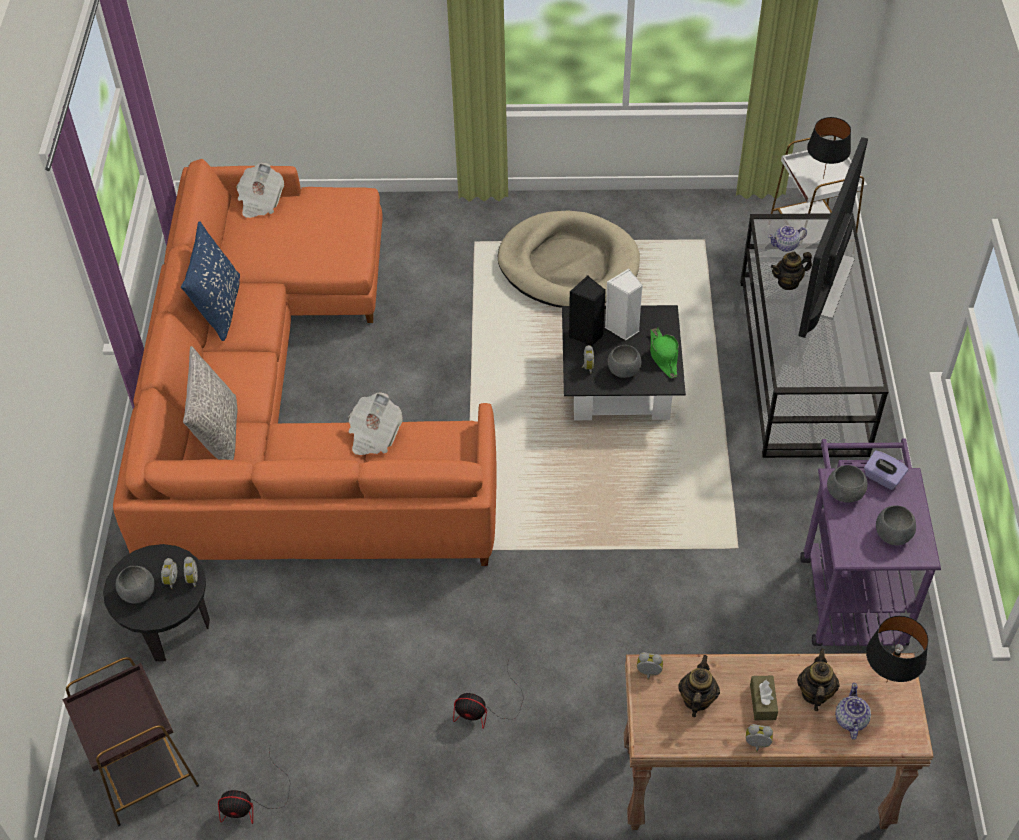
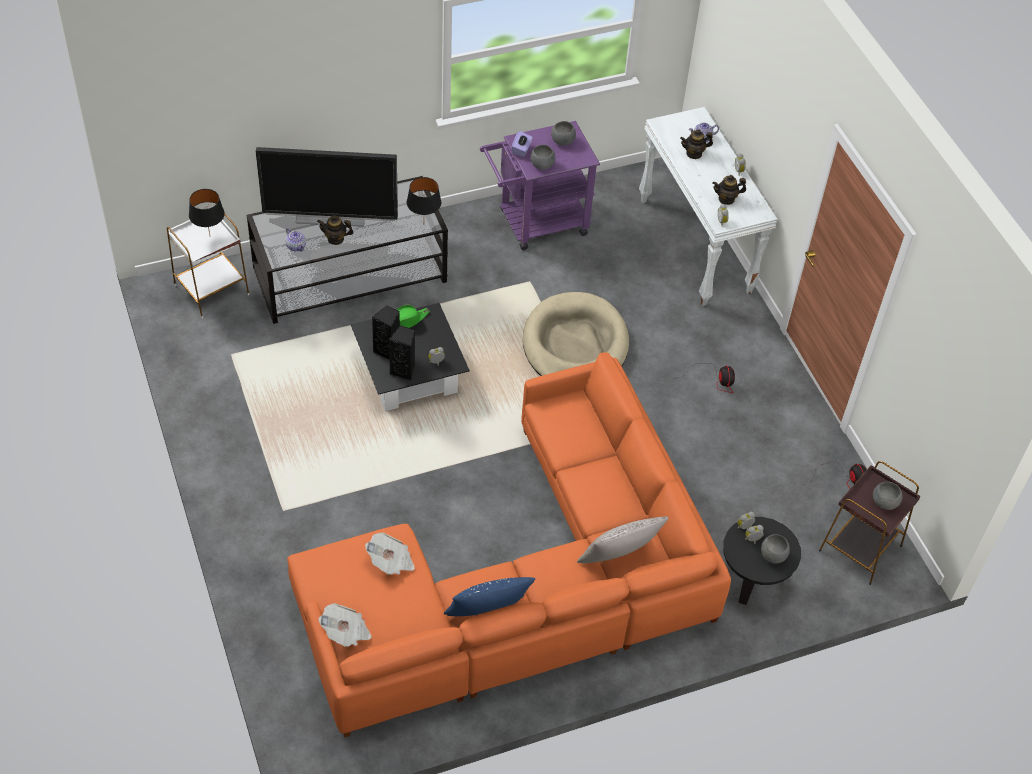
camera: 115 degrees left, 0 degrees up
(374, 435) = (572, 457): newspaper -> newspaper (391, 562)
(568, 265) = (290, 436): beige dog bed -> beige dog bed (575, 345)
(623, 328) = (388, 350): white speaker -> black speaker
(623, 370) = (431, 341): grey bowl -> grey bowl (884, 503)
(753, 789) = (696, 246): brown console table -> white console table
(762, 702) = (712, 173): brown tissue box -> none
(788, 282) = (335, 239): teapot -> teapot turned 135 degrees clockwise
(886, 682) = (671, 127): black table lamp -> black table lamp (424, 224)

